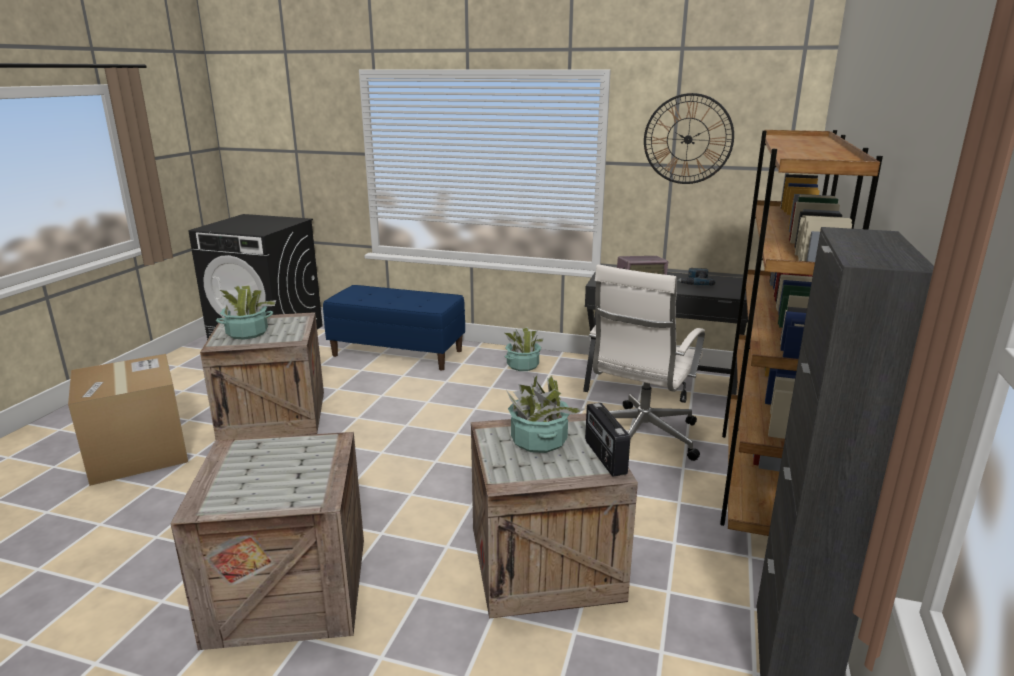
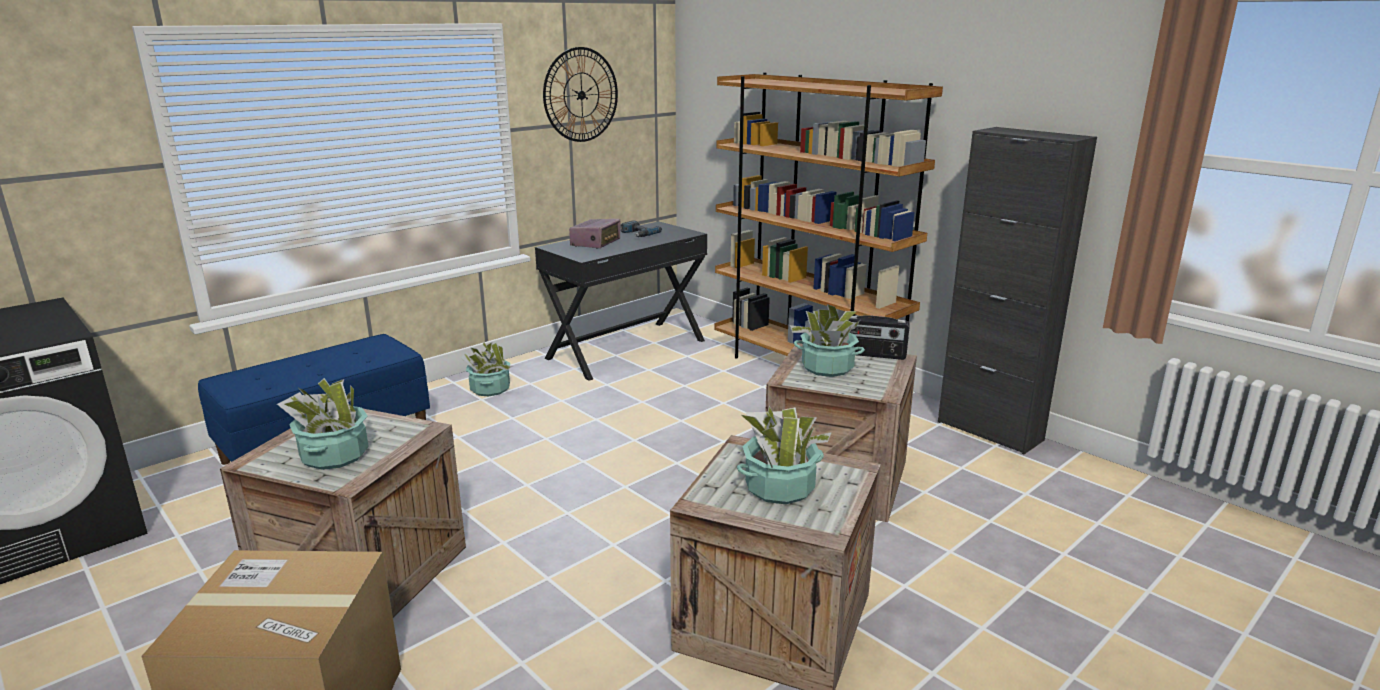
camera: 60 degrees left, 0 degrees up
(266, 472) = (779, 488): none -> potted plant
(640, 437) = (700, 385): white office chair -> none

